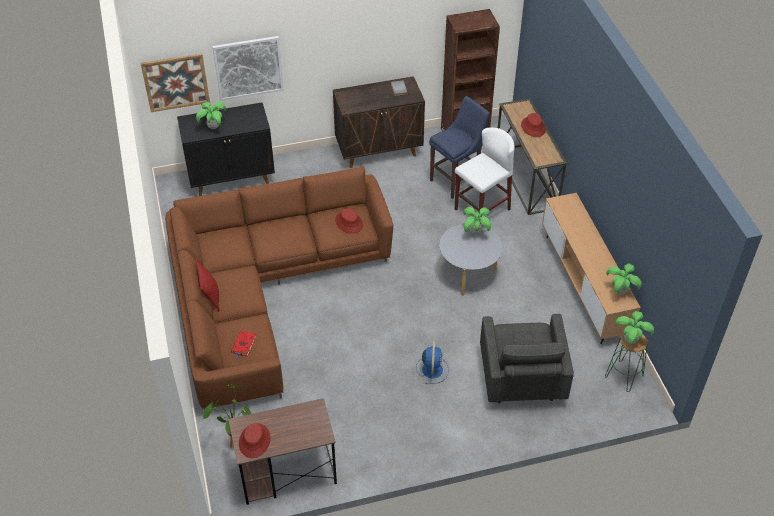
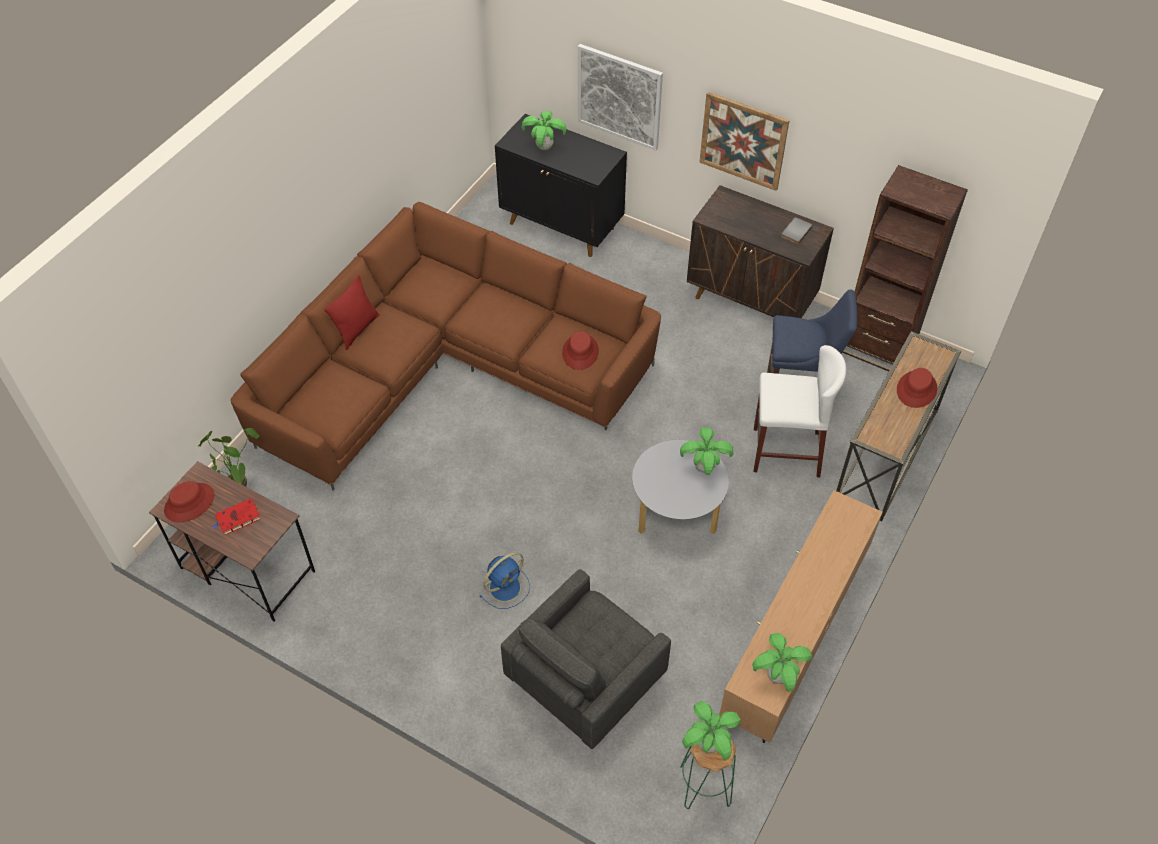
camera: 45 degrees right, 5 degrees up
(176, 82) = (531, 69): picture -> picture (743, 141)
(243, 345) = (323, 402): red book -> red book (237, 519)

